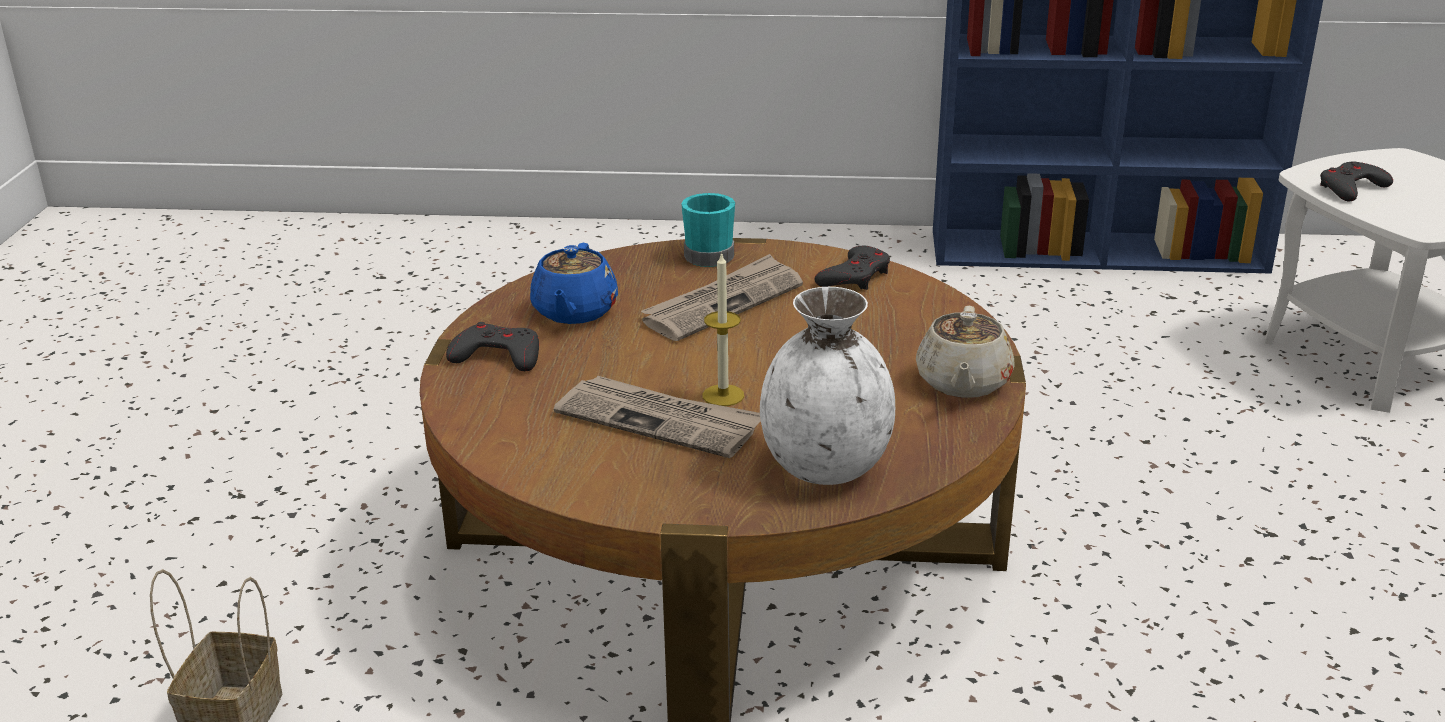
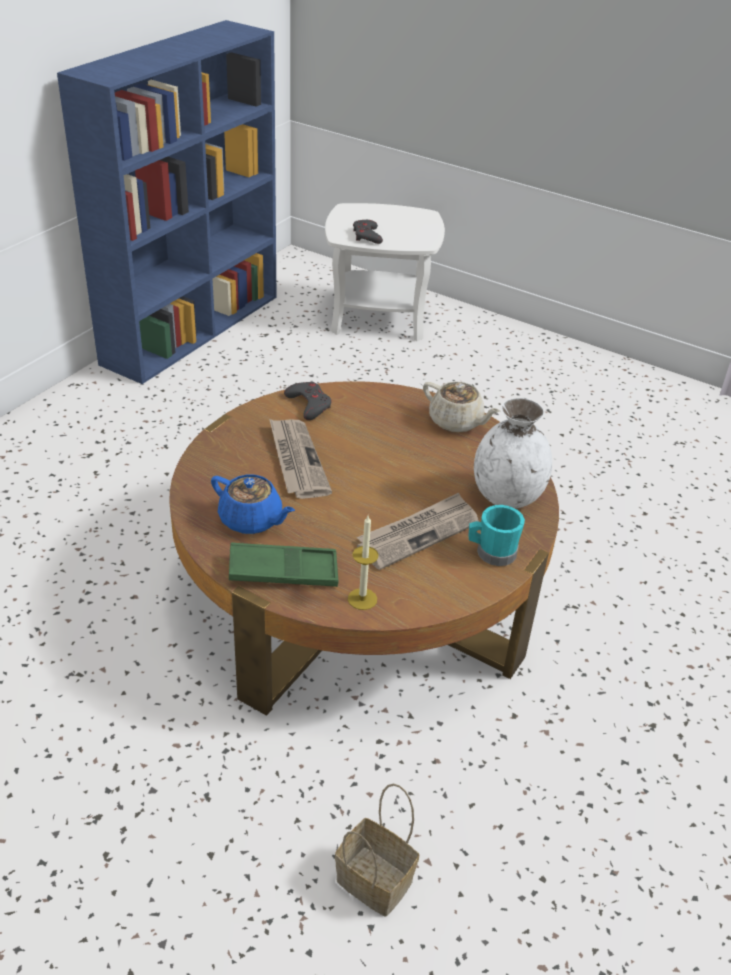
camera: 65 degrees left, 10 degrees up
(497, 356) = (283, 571): grey game controller -> green tray
(706, 254) = (224, 442): turquoise mug -> turquoise mug (491, 552)
(723, 395) = (407, 501): candle -> candle (362, 599)

